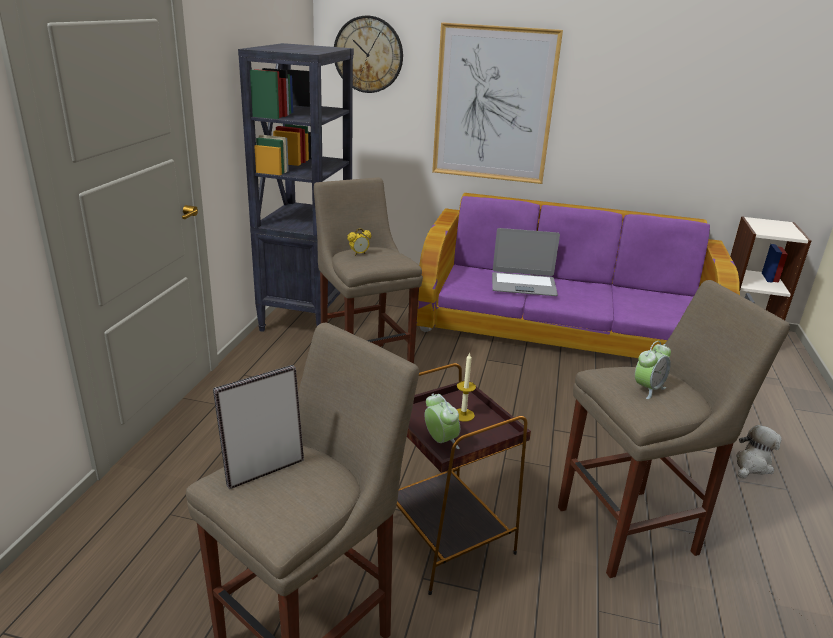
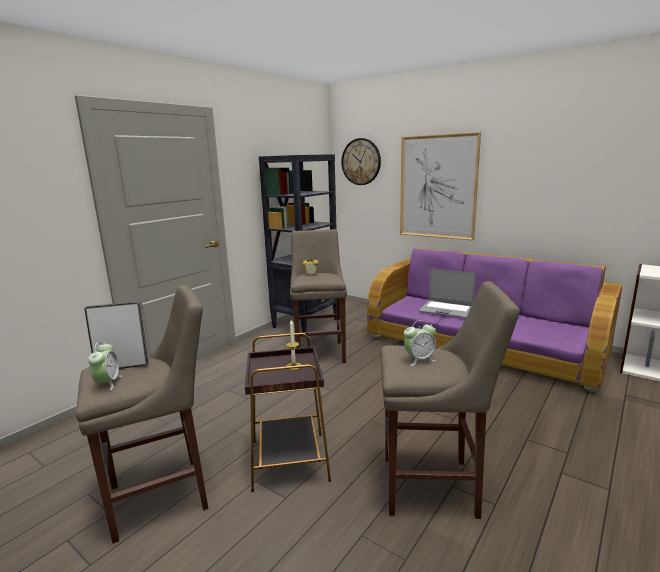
camera: 25 degrees right, 10 degrees down
(440, 441) = (262, 377): alarm clock -> alarm clock (108, 383)
(752, 465) = (585, 464): plush toy -> none

